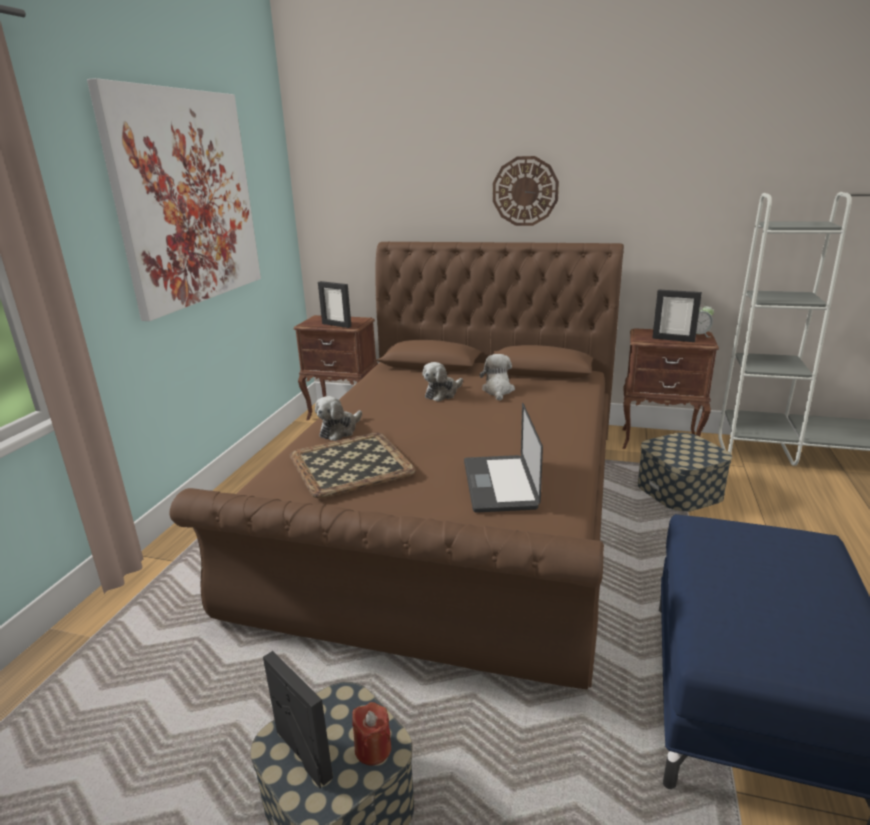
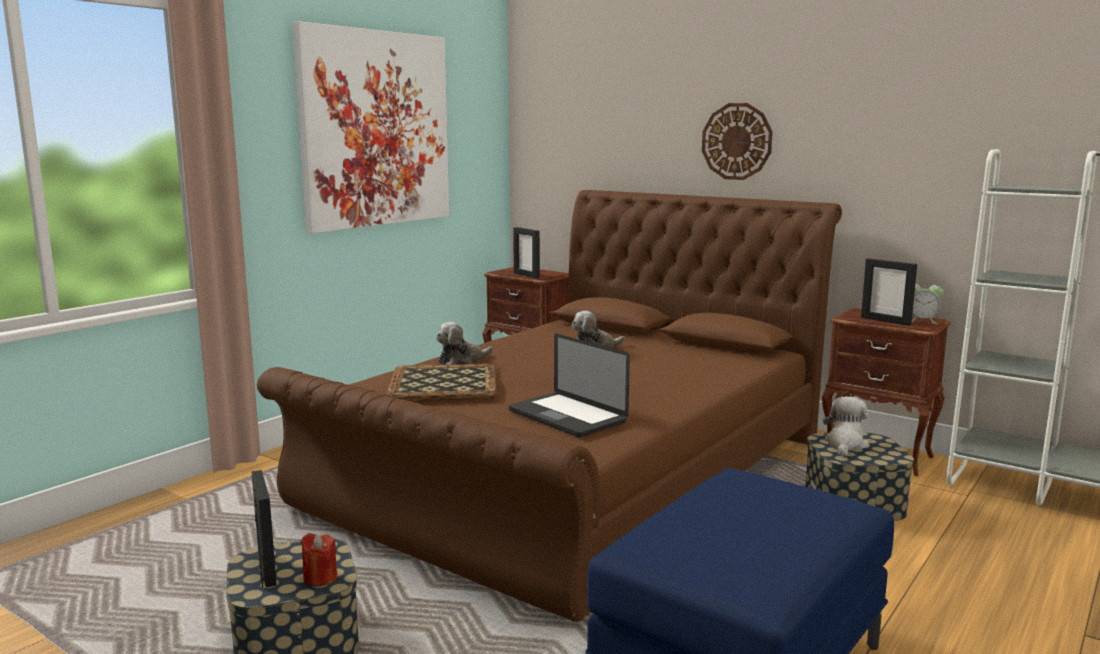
camera: 20 degrees right, 10 degrees down
(498, 391) = (656, 353): plush toy -> plush toy (845, 444)
(499, 484) = (566, 416): laptop -> laptop turned 60 degrees counterclockwise

